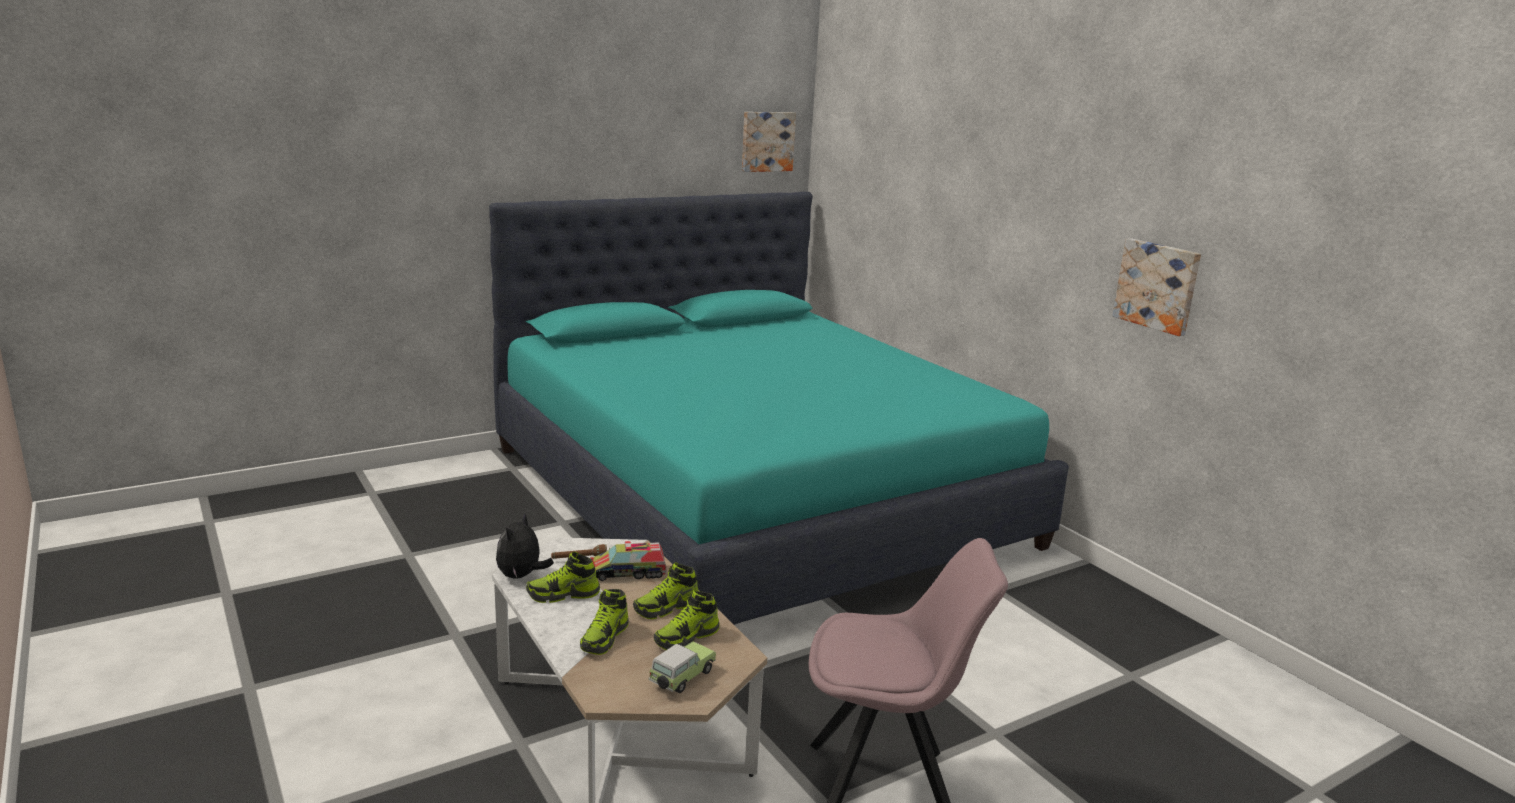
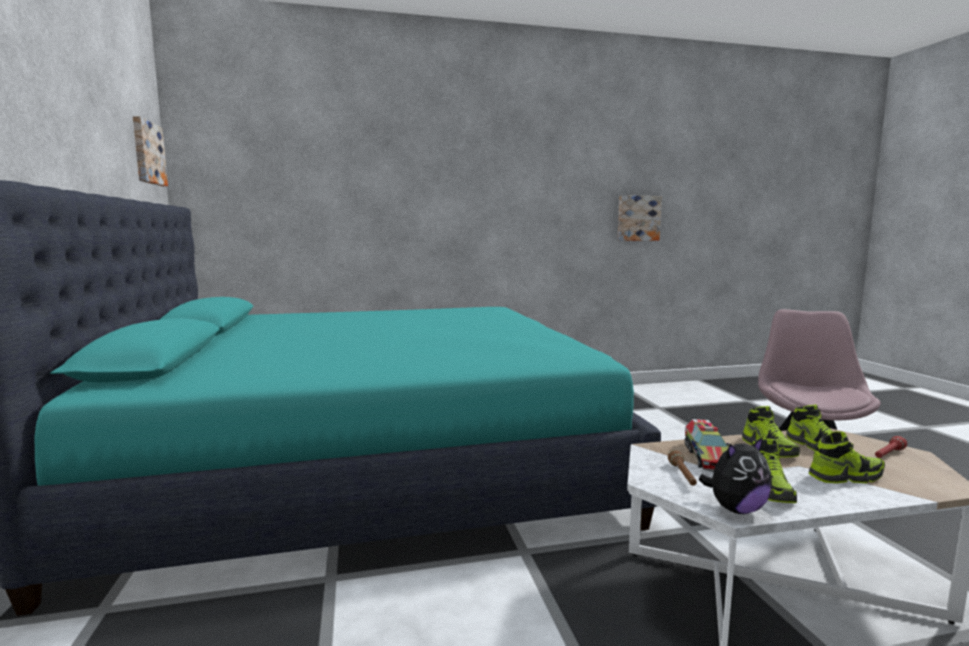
camera: 70 degrees left, 10 degrees down
(521, 576) = (735, 509): plush toy -> plush toy turned 60 degrees counterclockwise
(605, 638) = (845, 477): shoe -> shoe turned 45 degrees counterclockwise
(681, 679) = (888, 455): toy car -> red flashlight
(1158, 286) = (553, 216): picture -> picture (638, 218)

